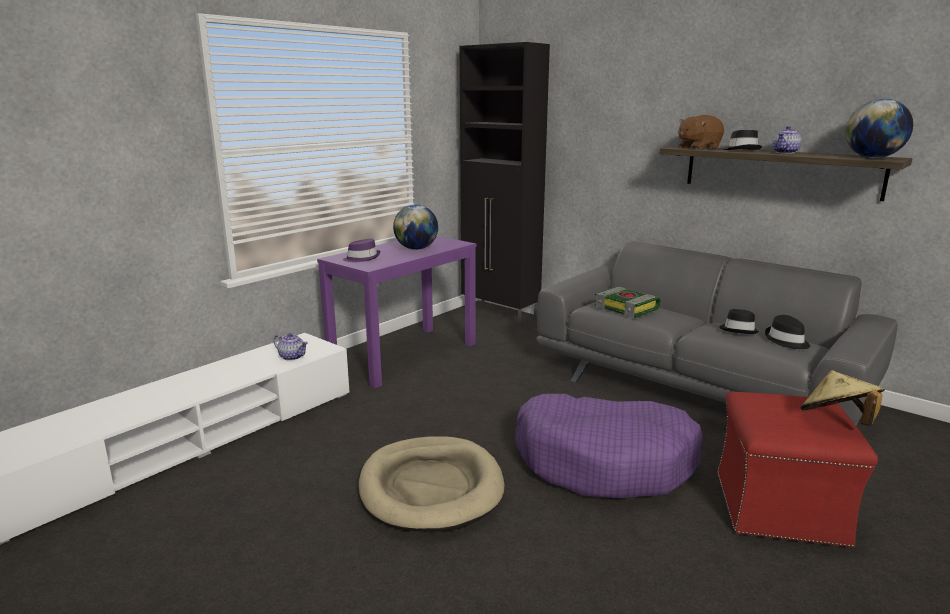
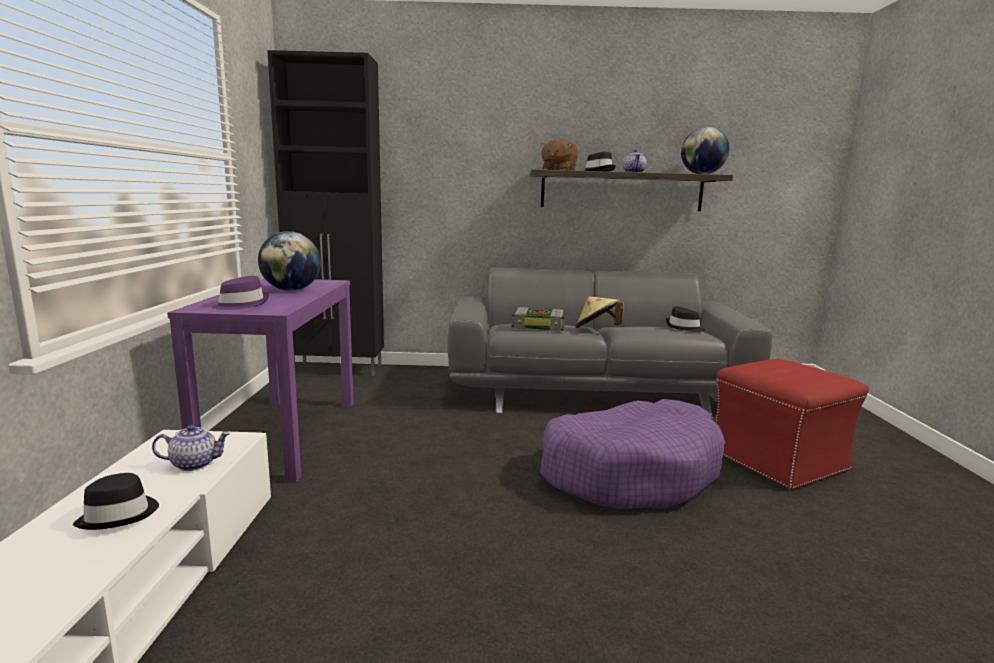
camera: 40 degrees left, 5 degrees down
(431, 487) = (528, 566): beige dog bed -> none
(739, 330) = (643, 326): black hat -> black hat (120, 515)
(837, 420) = (817, 369): beige hat -> beige hat (597, 329)

